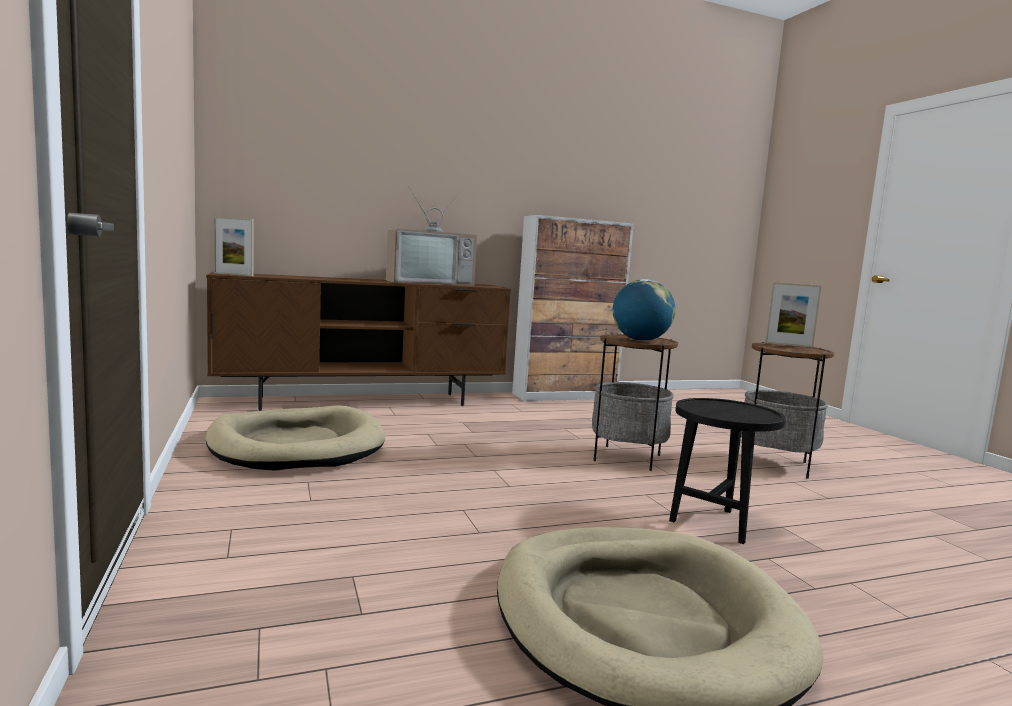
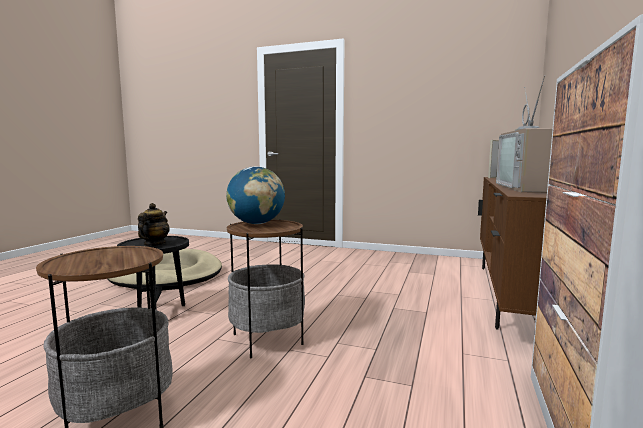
camera: 130 degrees right, 0 degrees up
(297, 445) = (397, 267): beige dog bed -> none
(730, 409) = (154, 244): none -> teapot
(788, 345) = (107, 263): picture frame -> none

